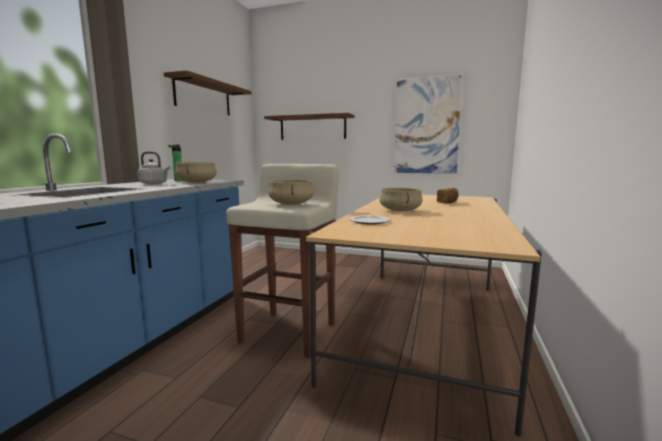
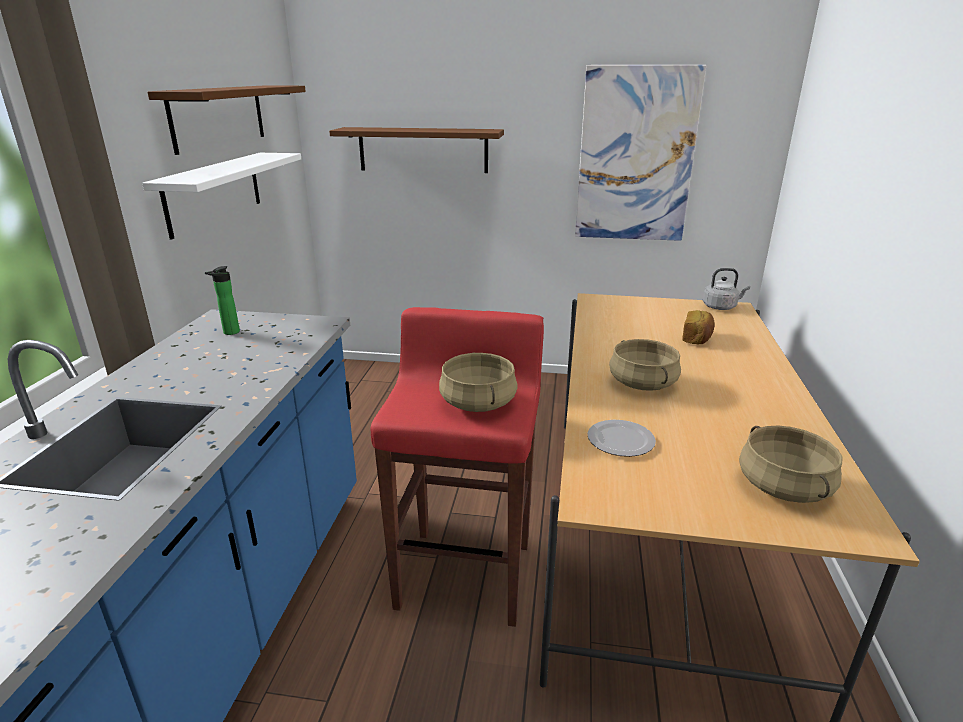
camera: 10 degrees left, 15 degrees up
(155, 183) = (205, 363): grey kettle -> grey kettle (721, 307)
(195, 131) = (214, 192): none -> white shelf
(196, 182) = (278, 346): beige cooking pot -> beige cooking pot (782, 487)
(289, 332) = (465, 573): beige stool -> red stool

